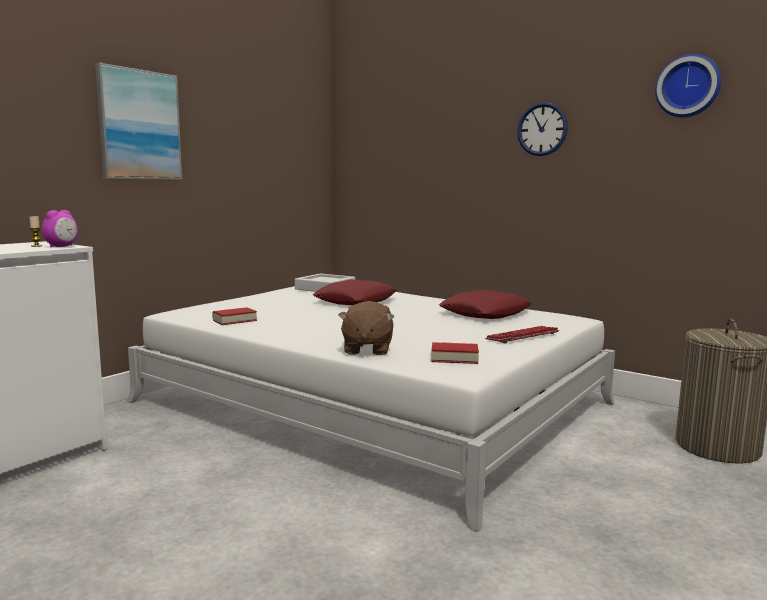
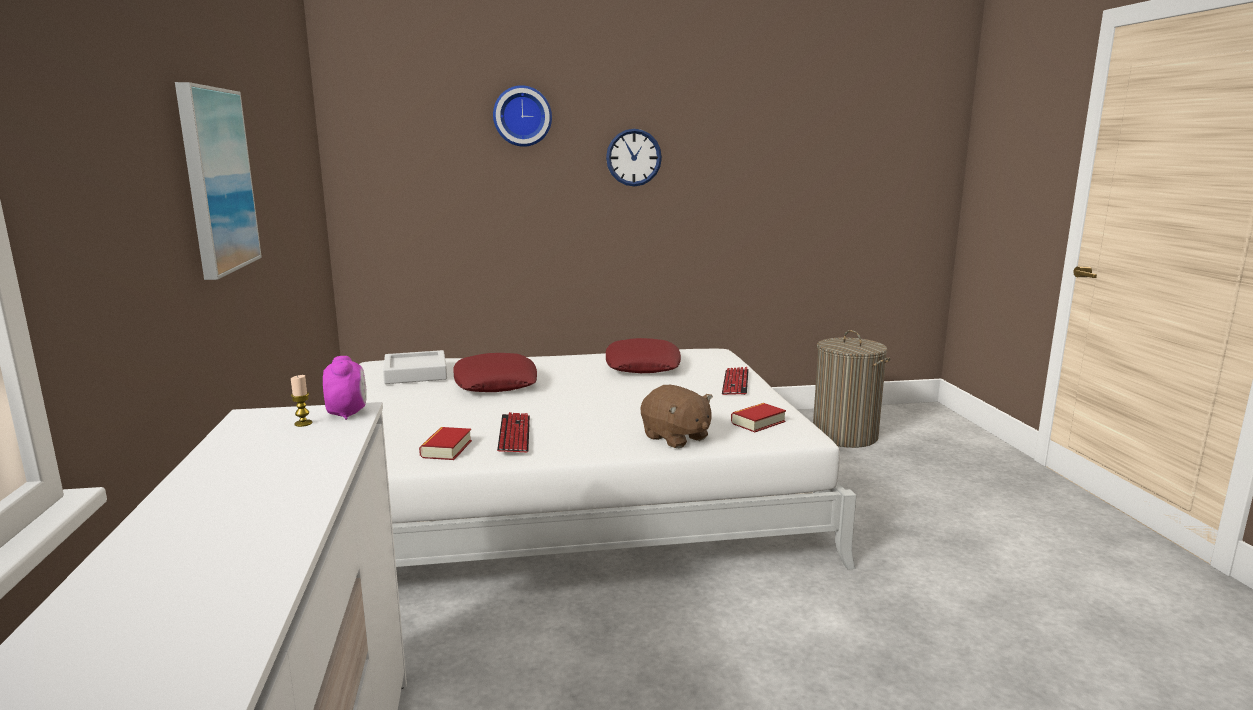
camera: 45 degrees left, 5 degrees up
(282, 322) = (514, 434): none -> keyboard
(688, 86) = (770, 123): wall clock -> wall clock (522, 116)

